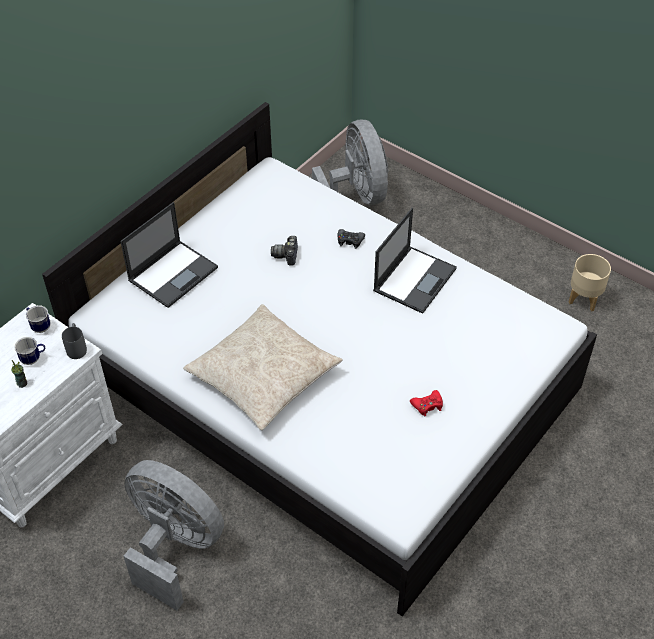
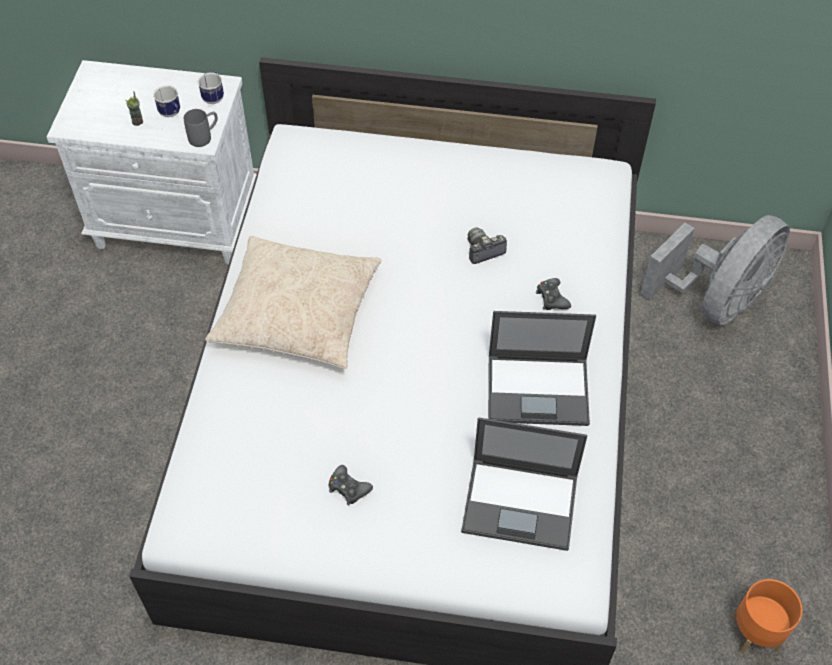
camera: 60 degrees right, 5 degrees up
(173, 273) = (384, 169): laptop -> laptop (521, 503)
(174, 545) = (137, 374): grey fan -> none
(427, 405) = (348, 488): red game controller -> black game controller
(584, 299) = (755, 634): beige planter -> orange planter

